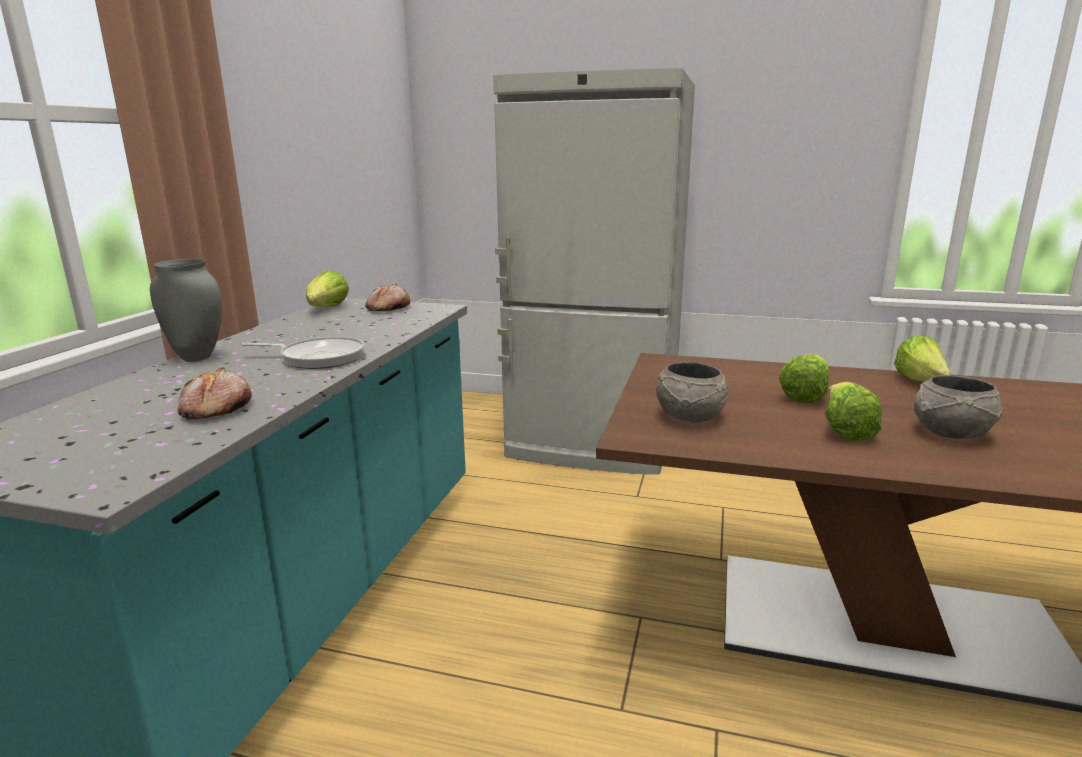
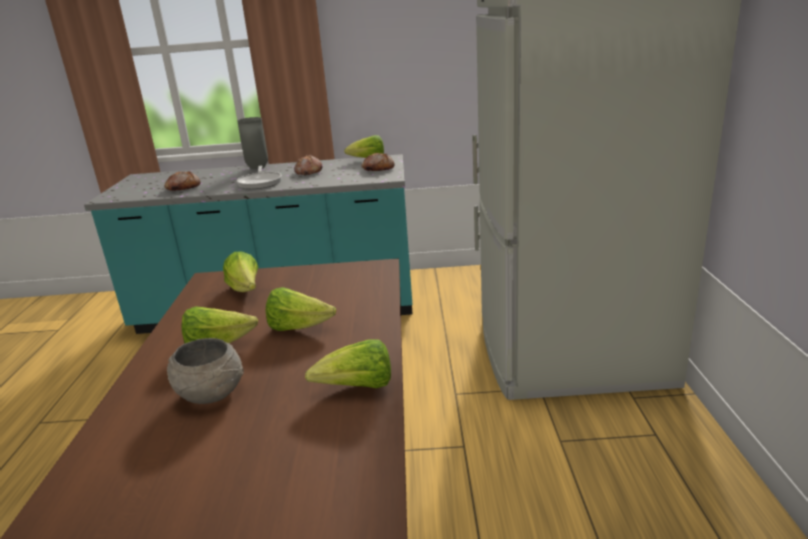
camera: 75 degrees right, 5 degrees up
(319, 334) = (308, 172): none -> bread
(689, 416) = (246, 290): grey bowl -> lettuce

